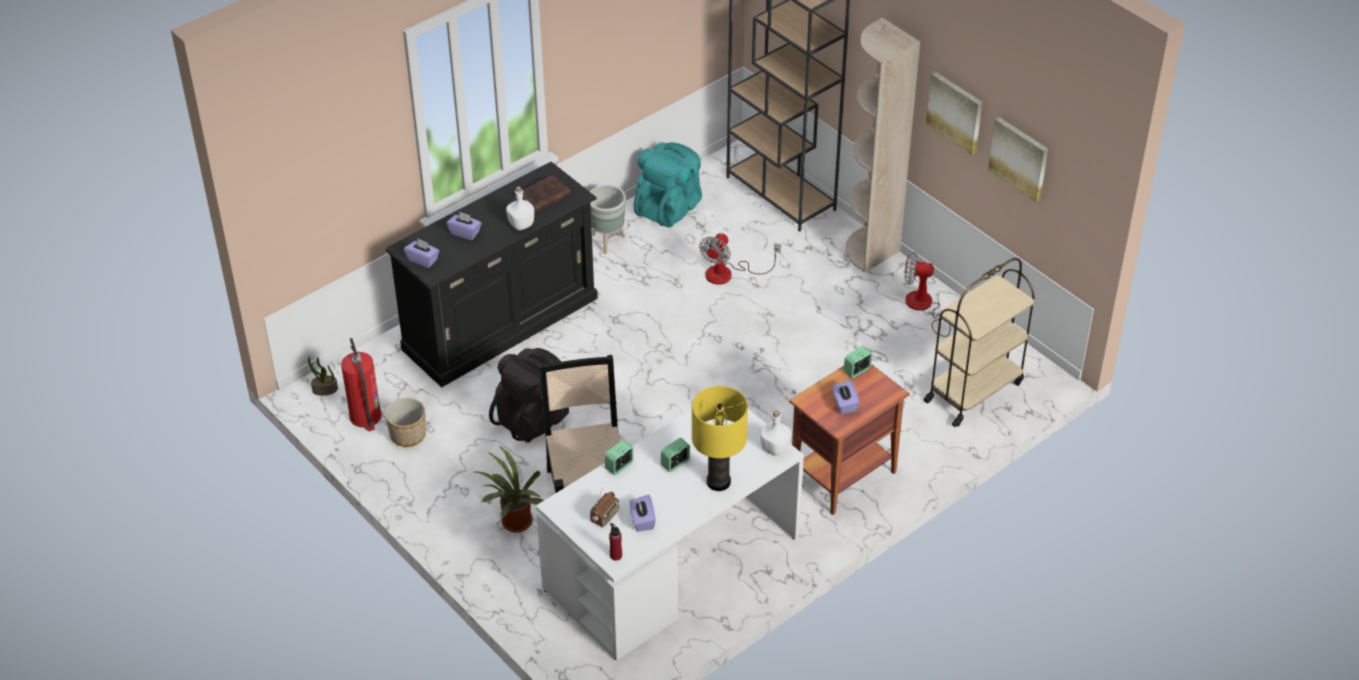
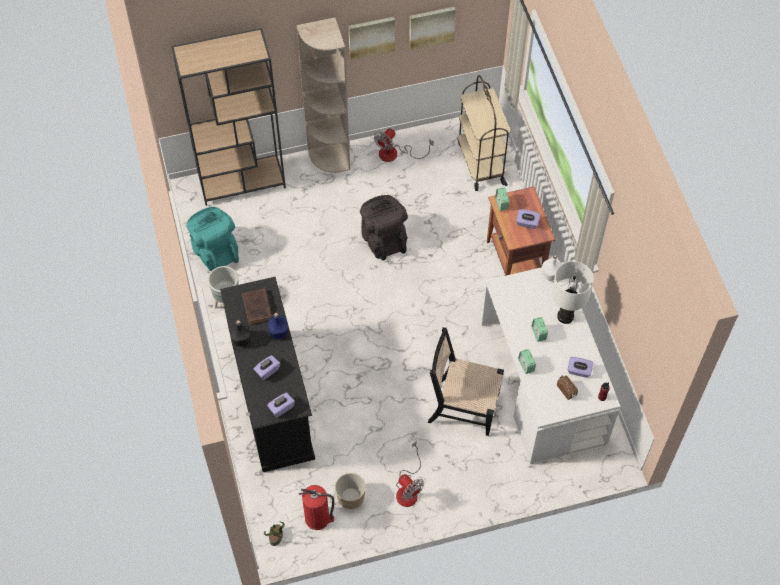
camera: 65 degrees left, 15 degrees up
(493, 200) = (241, 340): none -> black bottle
(514, 524) = (466, 460): potted plant -> none
(521, 224) = (278, 332): white bottle -> blue bottle
(534, 417) = (375, 412): black backpack -> black backpack (383, 239)
(718, 481) = (565, 316): yellow table lamp -> white table lamp
(728, 274) = (302, 244): fan -> fan (408, 489)

